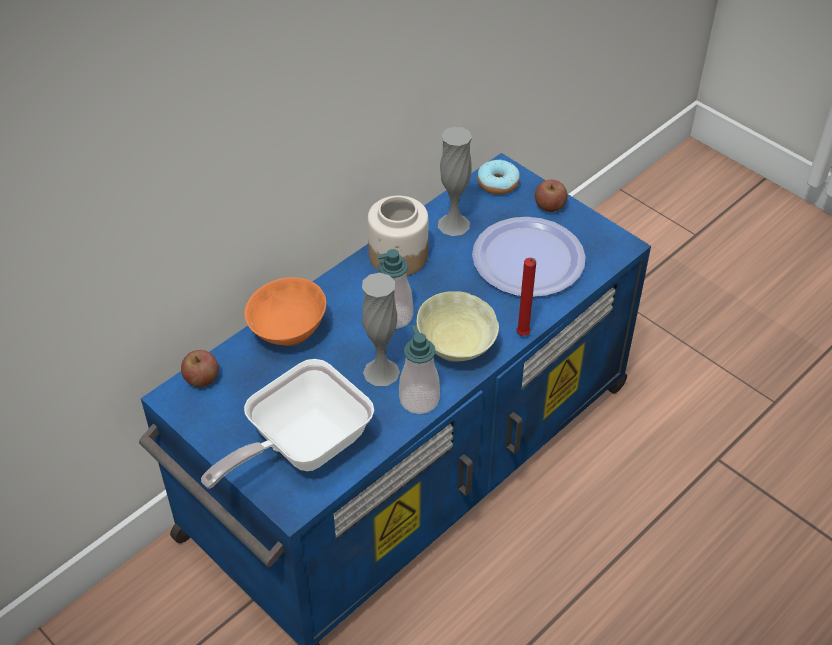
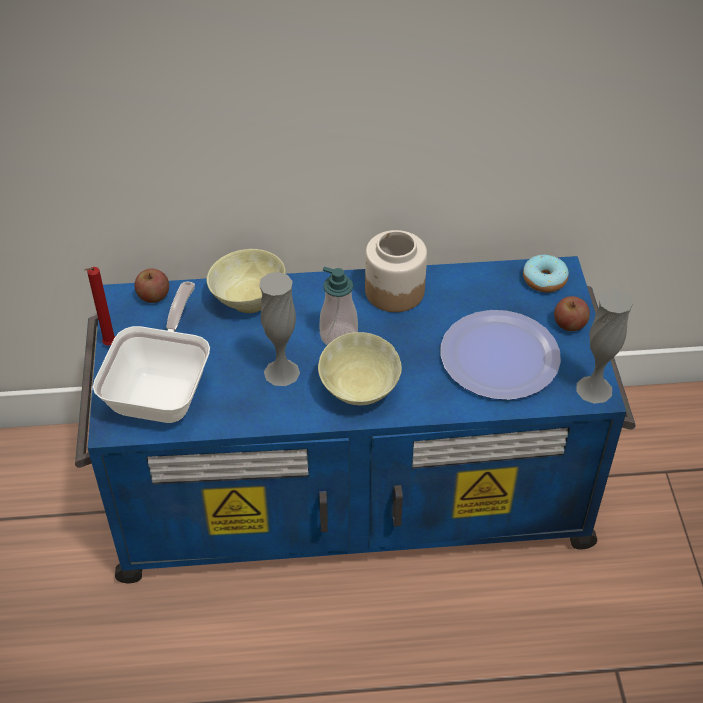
camera: 40 degrees right, 0 degrees up
(287, 332) = (248, 299): orange bowl -> beige bowl
(300, 447) = (164, 389): frying pan -> frying pan turned 105 degrees clockwise
(419, 400) = (286, 412): soap dispenser -> none
(453, 224) = (468, 292): grey vase -> grey vase (594, 389)
(523, 336) = (424, 416): red candle -> red candle (108, 346)

